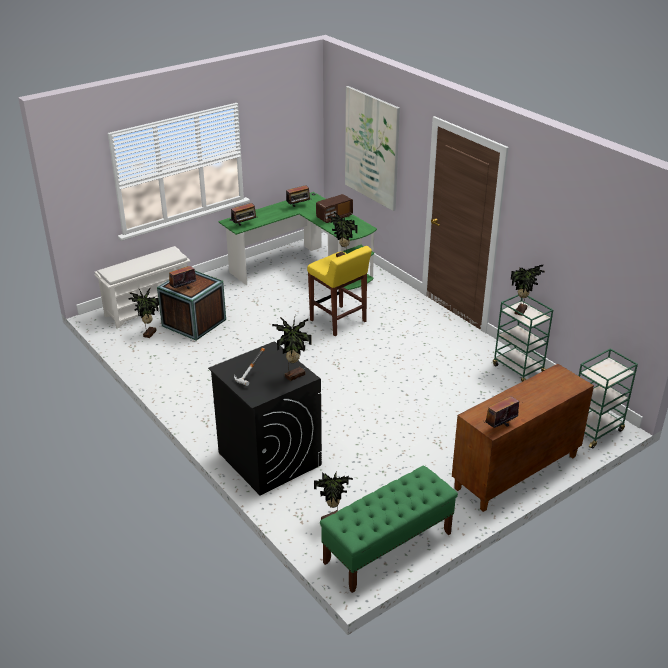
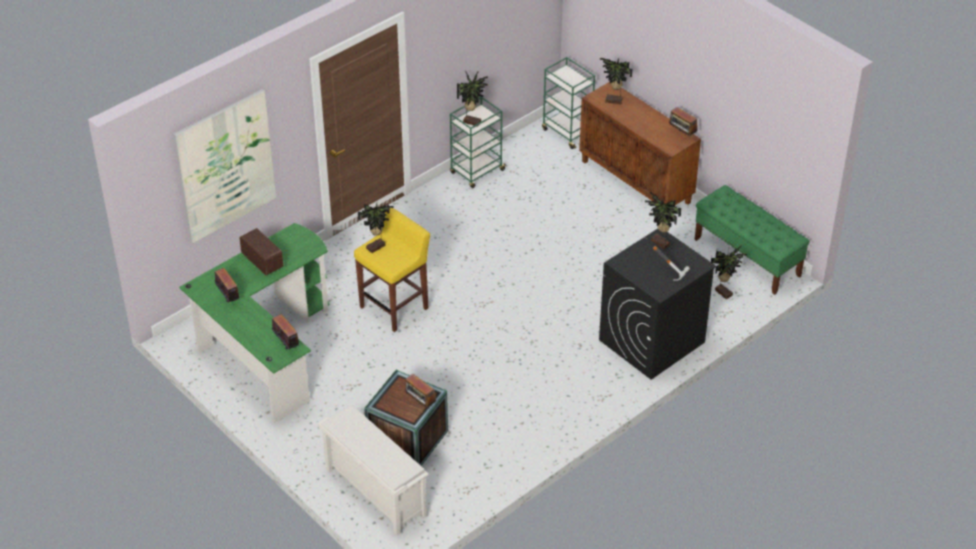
camera: 95 degrees left, 10 degrees up
(148, 334) = (437, 479): potted plant -> potted plant (614, 101)

